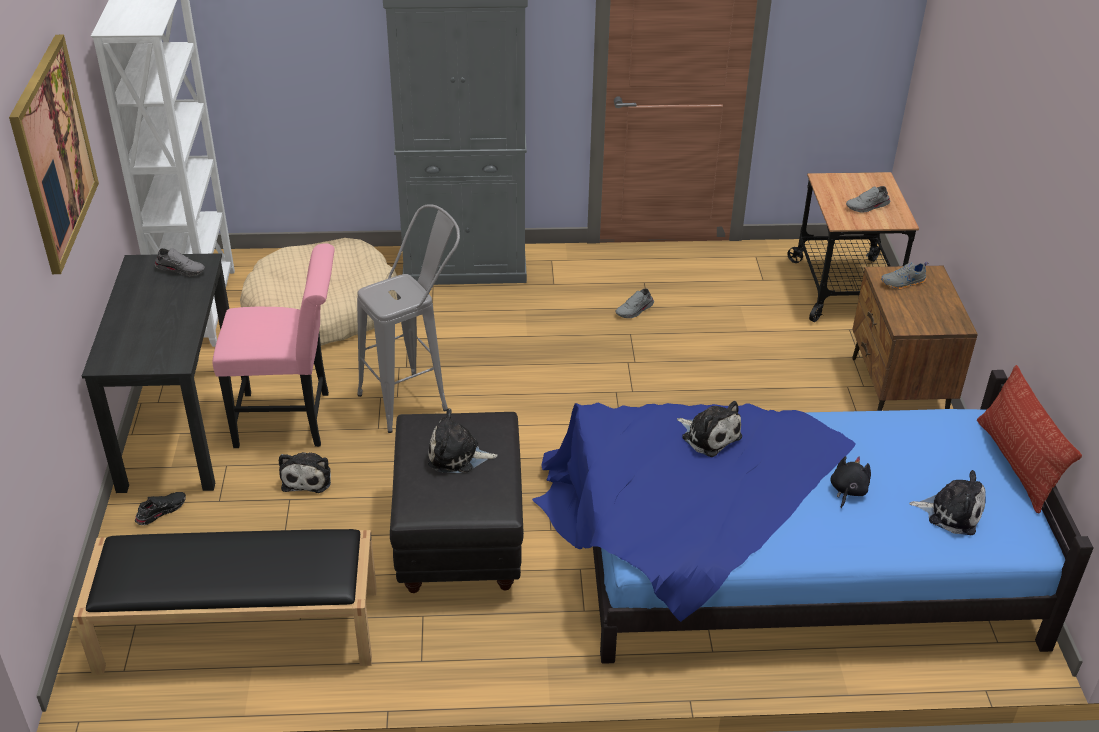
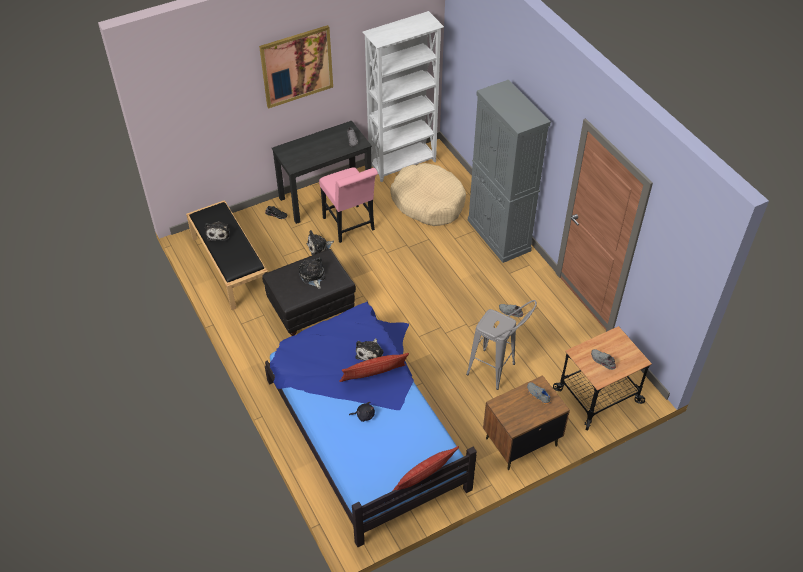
camera: 65 degrees right, 10 degrees up
(415, 398) = (389, 258): grey stool -> grey stool (497, 372)
(766, 450) = (374, 377): none -> pillow
(951, 512) = (371, 459): plush toy -> plush toy (218, 233)

